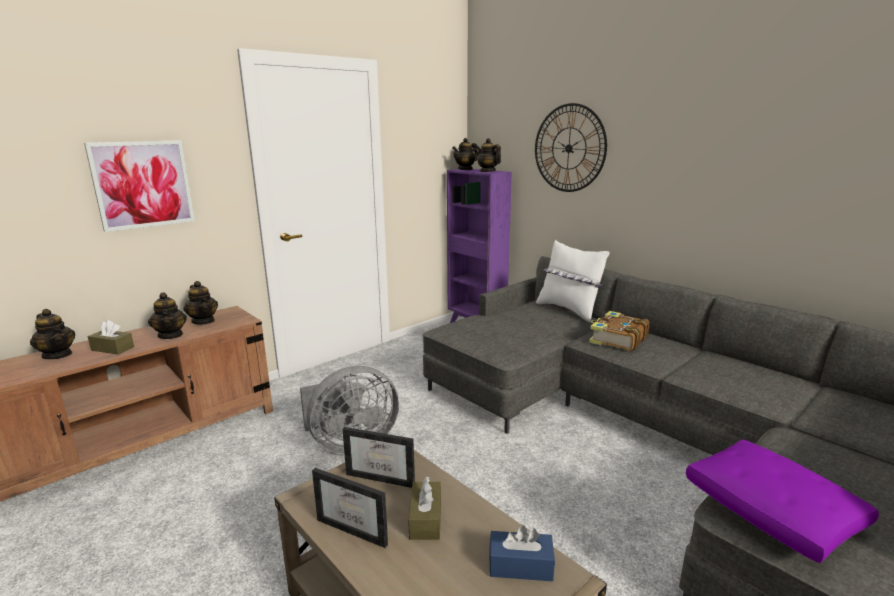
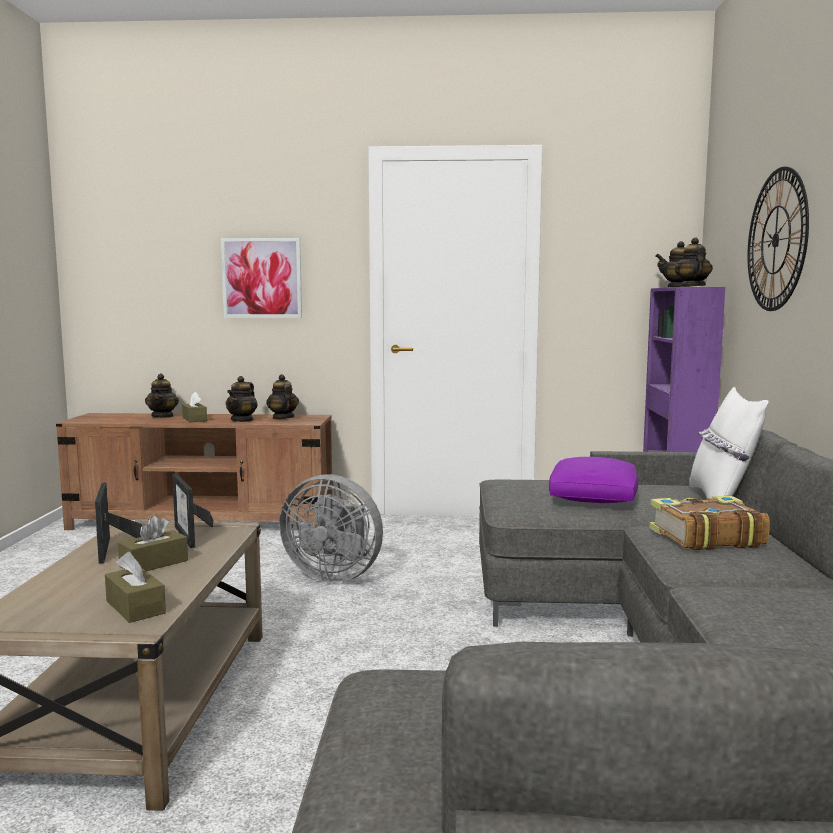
camera: 45 degrees right, 10 degrees down
(203, 321) = (282, 418): teapot -> teapot turned 150 degrees clockwise
(520, 566) = (135, 607): blue tissue box -> brown tissue box
(773, 512) = (427, 700): purple pillow -> purple pillow (593, 497)

